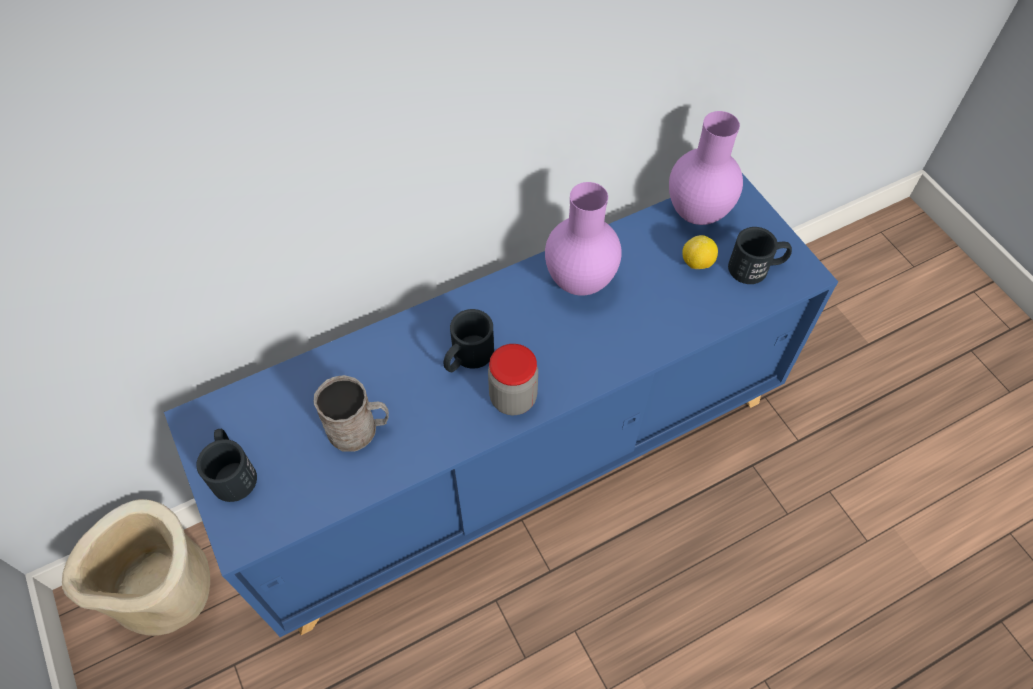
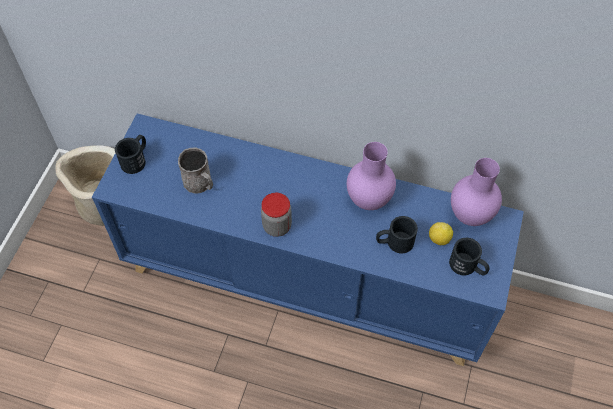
camera: 45 degrees right, 0 degrees up
(467, 357) = (277, 191): black mug -> black mug (394, 242)

